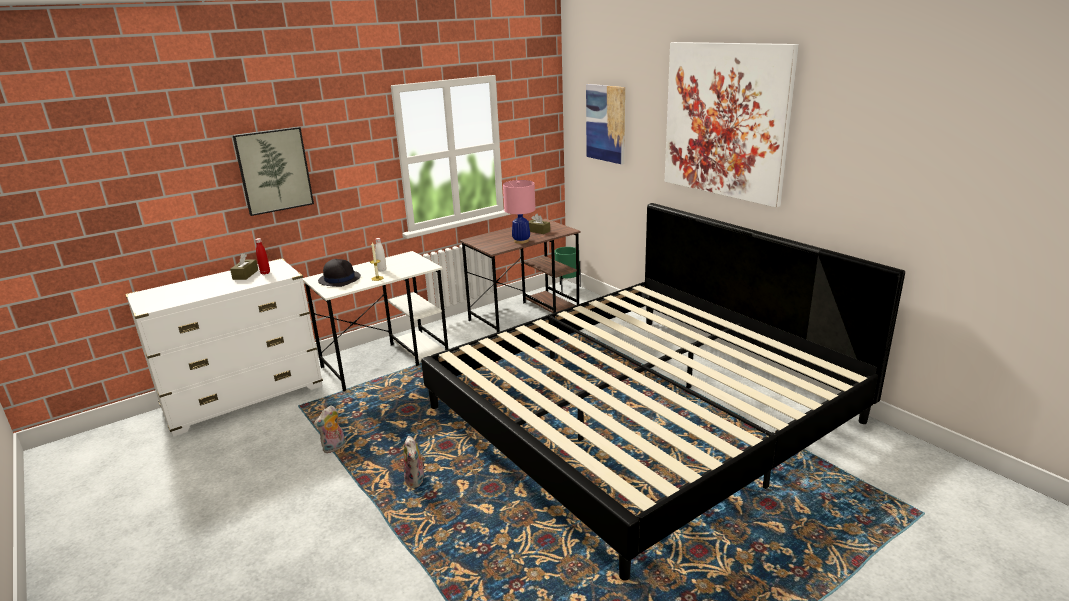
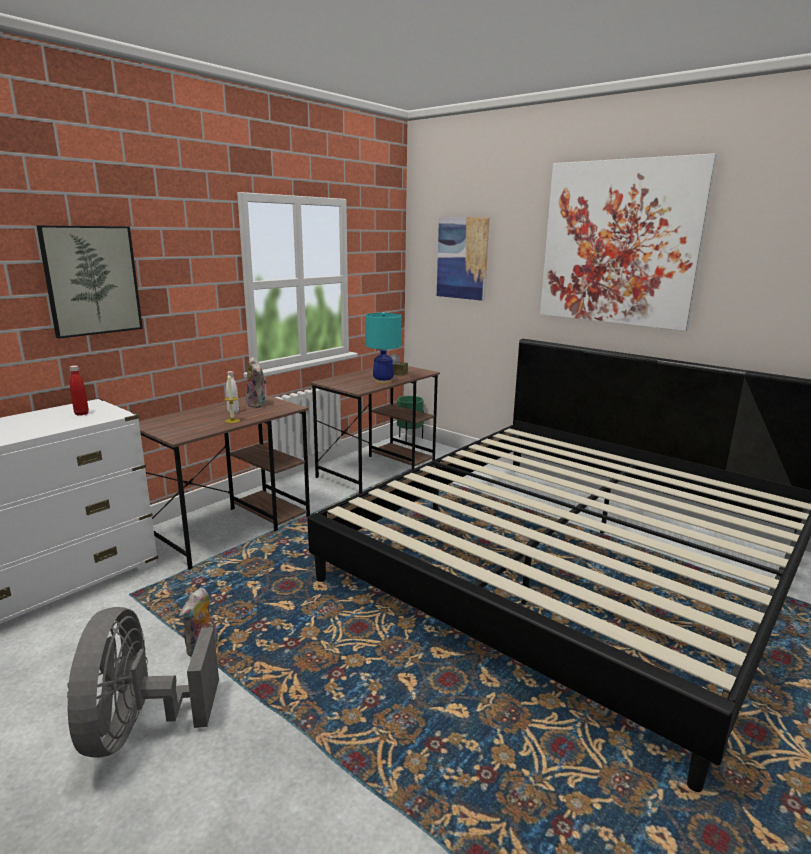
camera: 15 degrees left, 5 degrees down
(245, 275) = (52, 416): brown tissue box -> none
(280, 492) = (139, 727): none -> grey fan
(339, 279) = (181, 423): black hat -> none
(386, 361) = (233, 528): white desk -> brown desk
(416, 481) = (341, 682): plush toy -> plush toy (258, 404)
(521, 241) = (383, 382): pink table lamp -> turquoise table lamp

